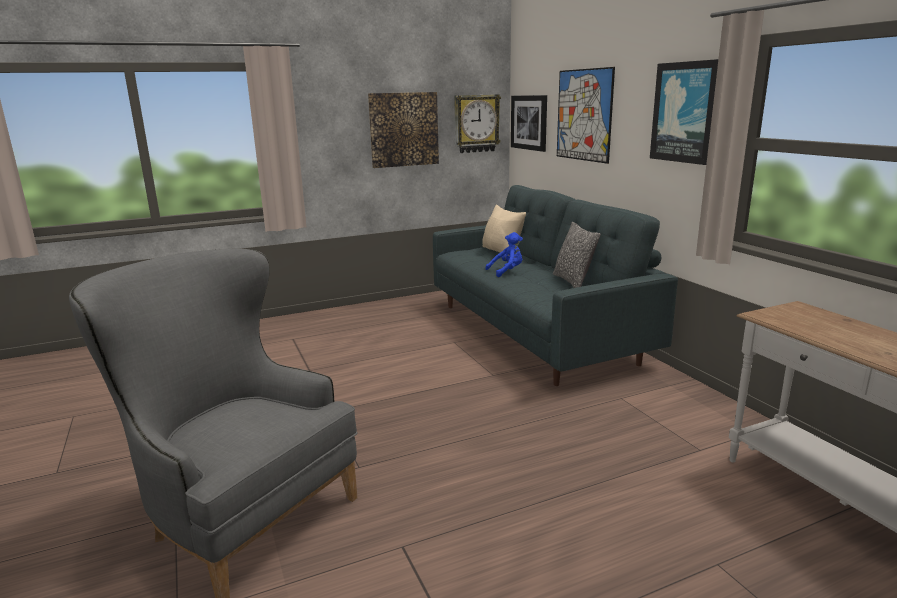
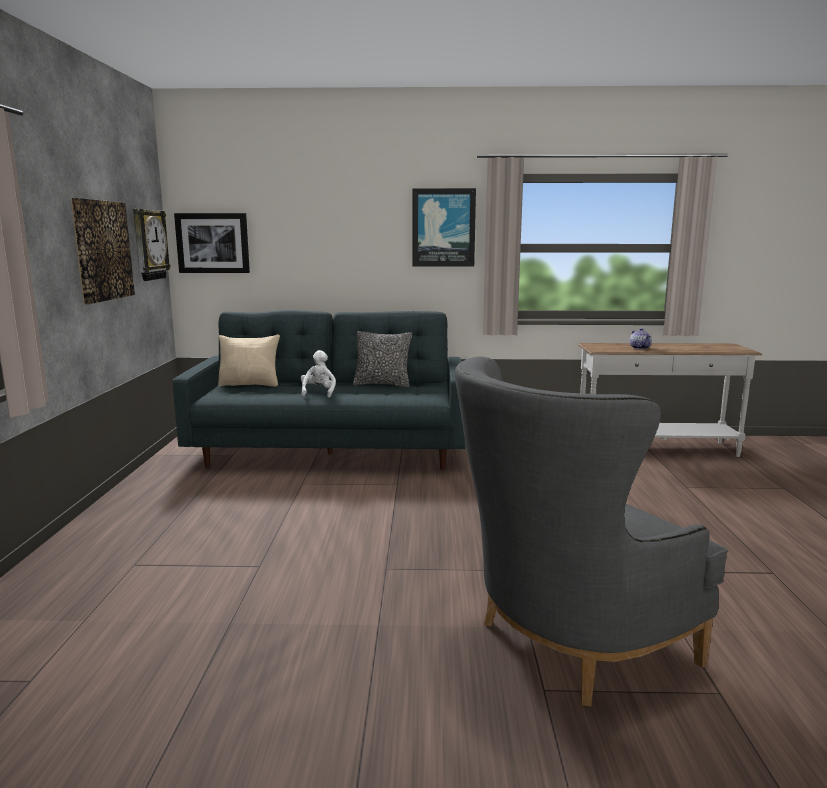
camera: 65 degrees left, 5 degrees down
(507, 271) = (318, 393): blue plush toy -> white plush toy
(584, 115) = (312, 232): picture -> none
(841, 335) = (640, 348): none -> teapot

